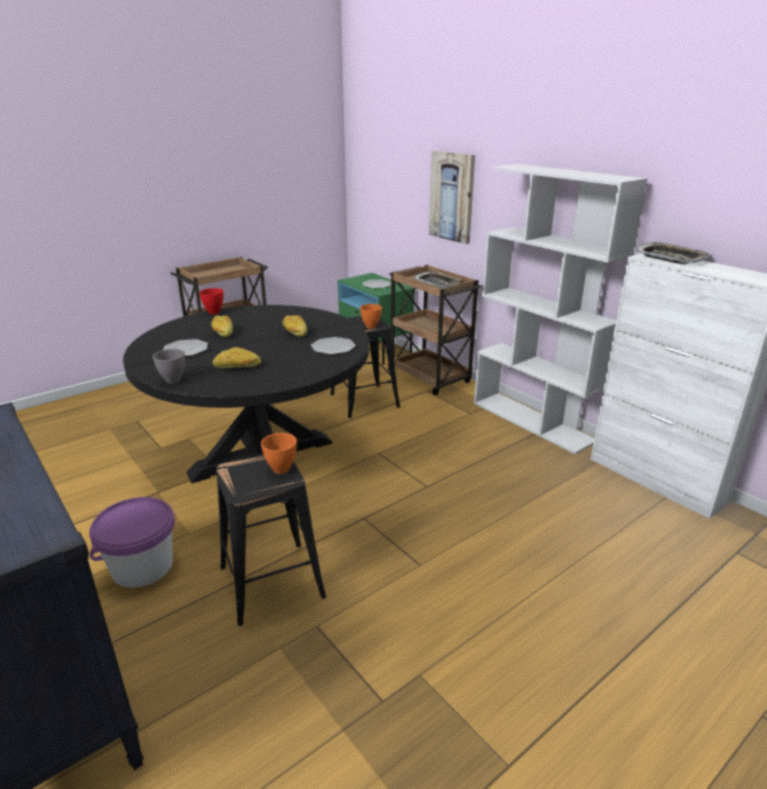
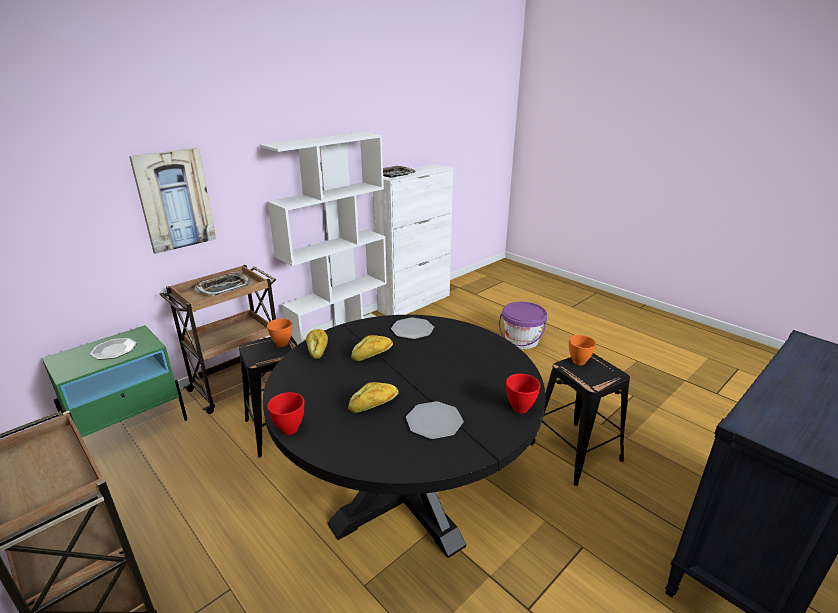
camera: 95 degrees left, 0 degrees up
(142, 566) = (602, 543): purple bucket -> purple bucket (521, 340)
(174, 380) = (520, 408): grey bowl -> red bowl
(237, 367) = (473, 374): bread -> bread (317, 348)

